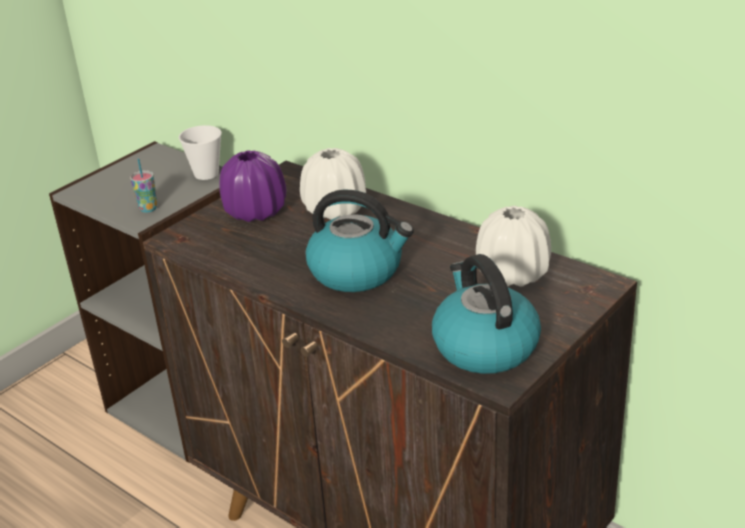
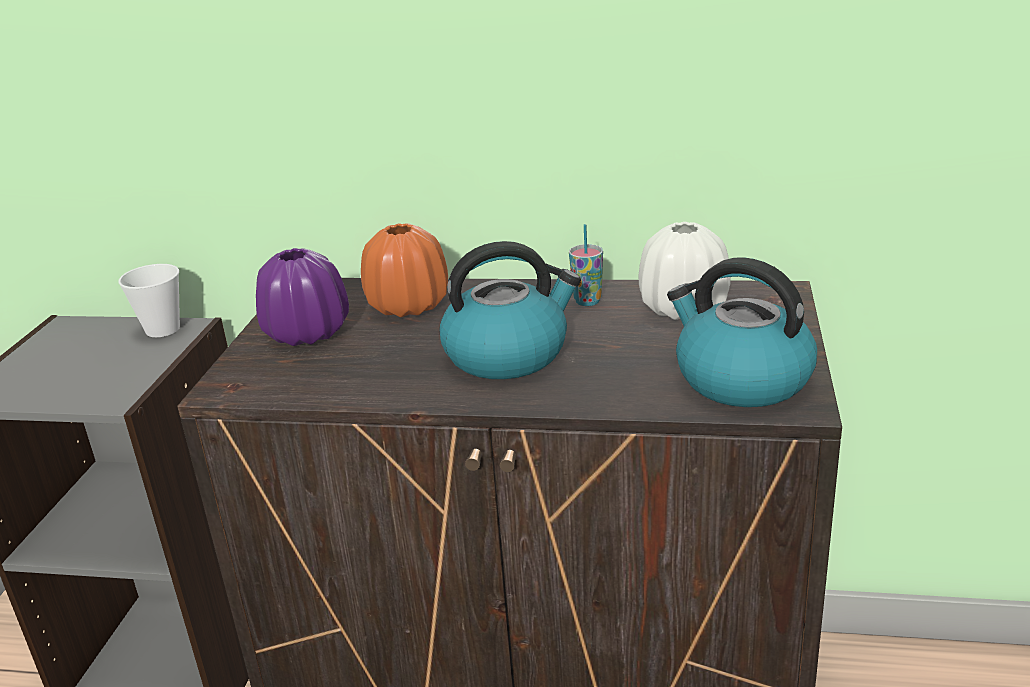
camera: 30 degrees left, 5 degrees down
(148, 208) = (113, 385): cup -> cup (587, 301)
(335, 210) = (408, 306): white vase -> orange vase

